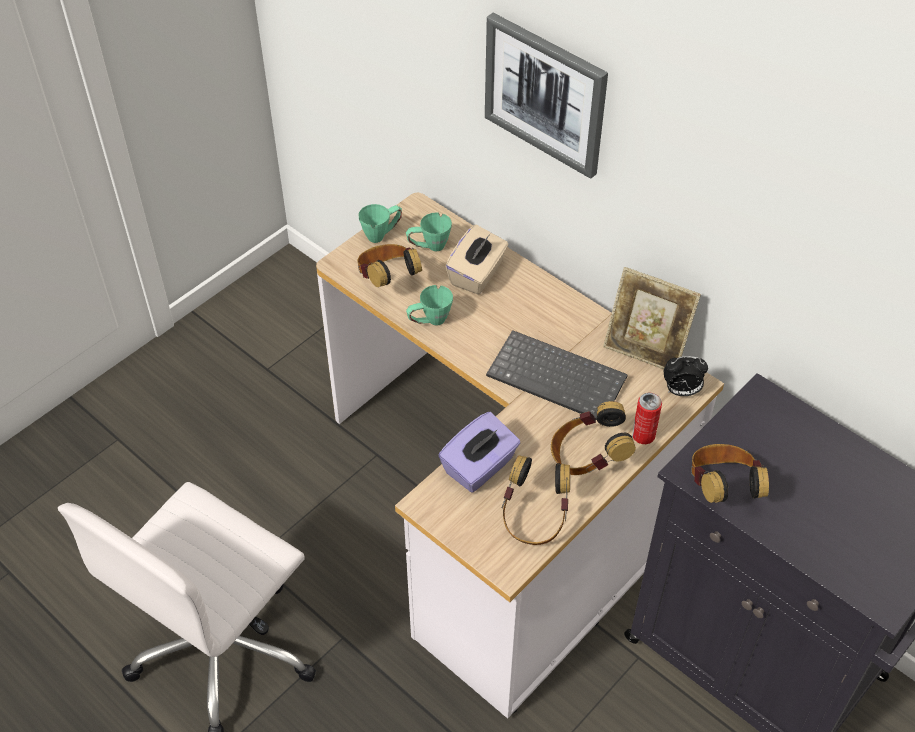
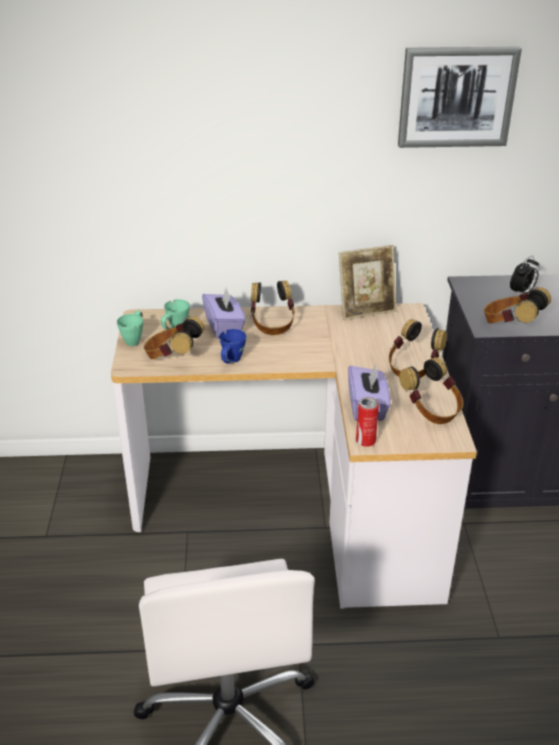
camera: 45 degrees left, 15 degrees down
(429, 322) = (231, 362): green mug -> blue mug
(477, 274) = (224, 327): beige tissue box -> purple tissue box
(526, 302) = (272, 324): none -> headphones
(545, 94) = (238, 157): picture -> picture (456, 97)
(559, 377) = (342, 345): keyboard -> none
(643, 436) = (423, 343): can -> can (365, 441)
(681, 391) = (410, 316): alarm clock -> alarm clock (521, 293)

